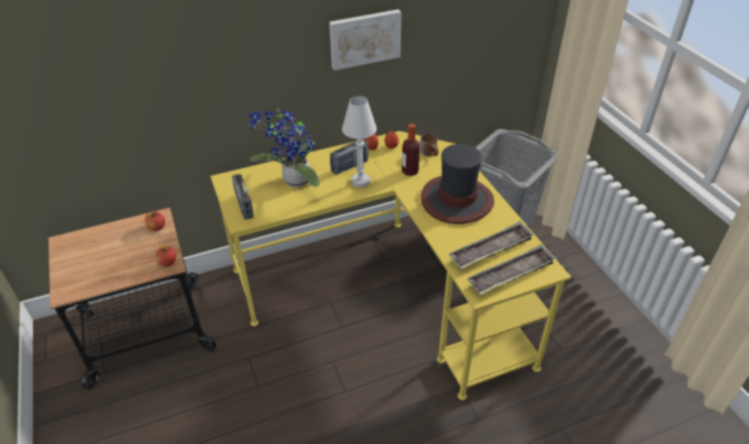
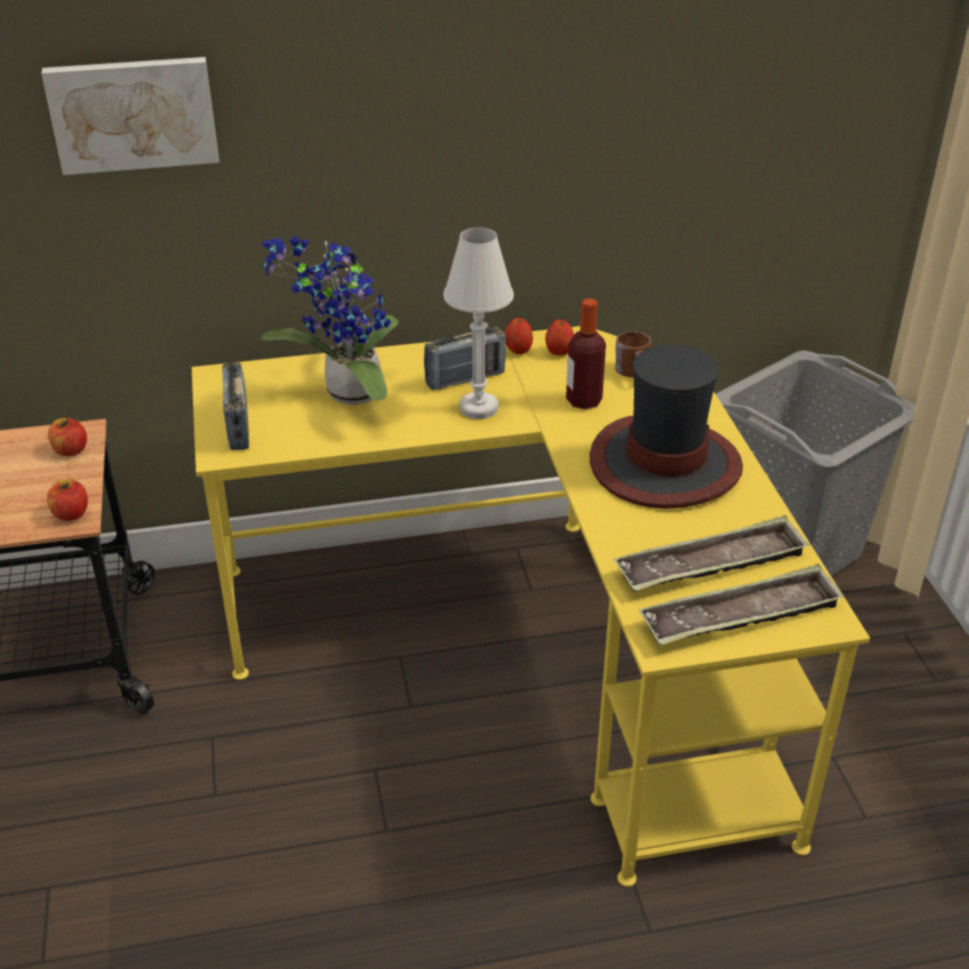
camera: 10 degrees right, 5 degrees down
(364, 38) = (519, 124): picture -> picture (133, 113)

